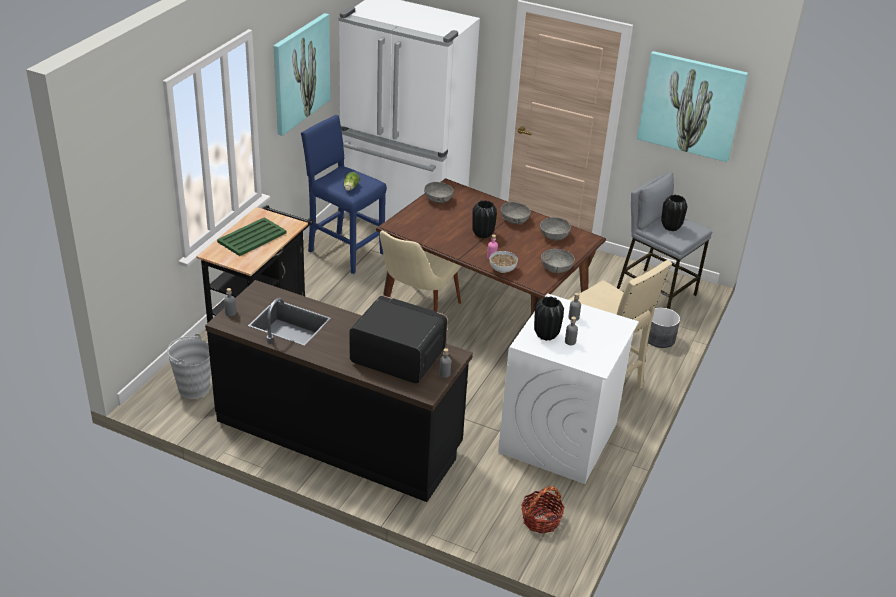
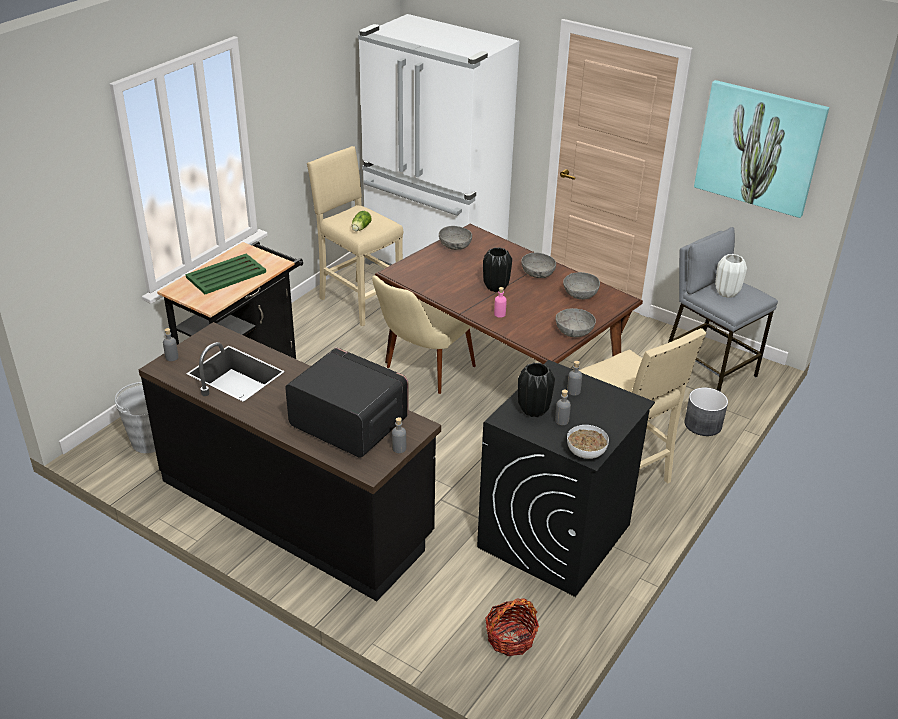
camera: 10 degrees right, 0 degrees up
(300, 73) = (309, 95): picture -> none
(344, 251) = (359, 301): blue stool -> beige stool
(502, 269) = (508, 329): bowl -> bowl (585, 453)
(558, 438) = (554, 536): white washing machine -> black washing machine
(670, 227) = (726, 293): black vase -> white vase

